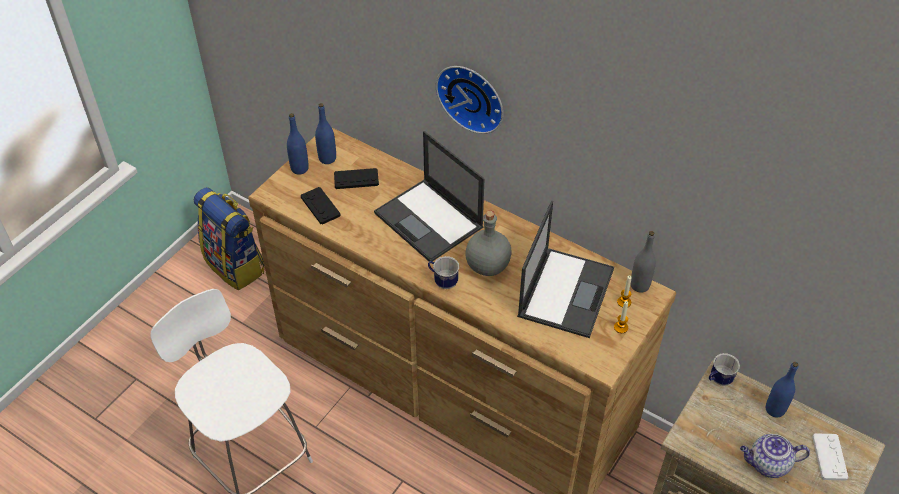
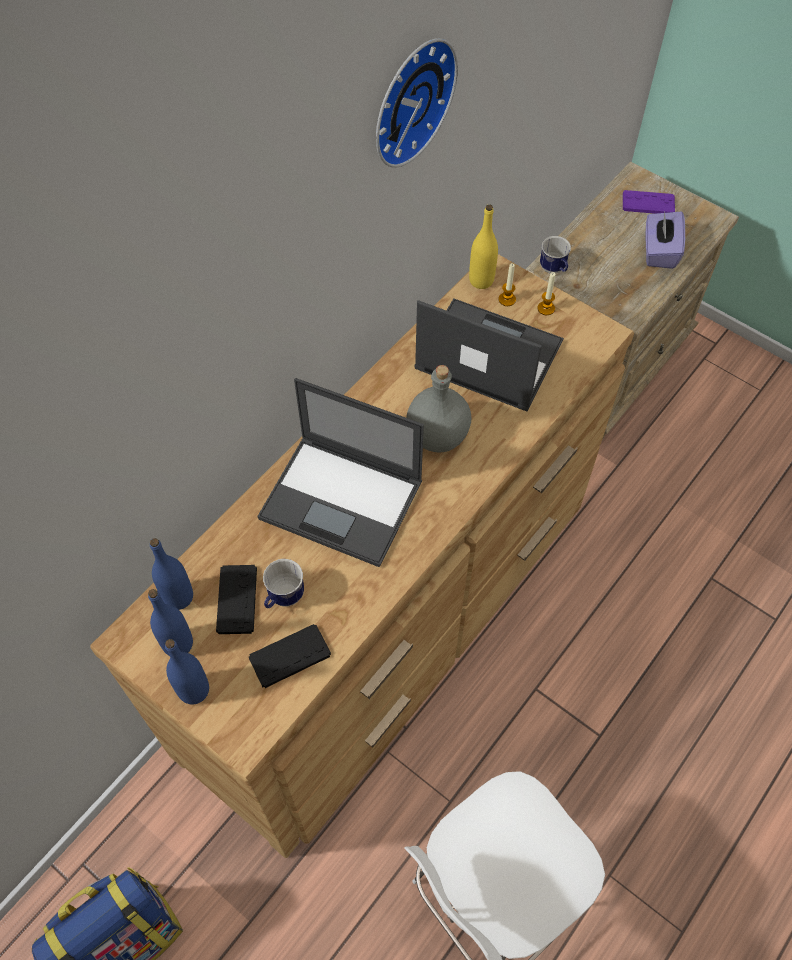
camera: 85 degrees left, 10 degrees up
(429, 221) = (343, 500): laptop -> laptop turned 60 degrees clockwise
(442, 281) = (461, 492): mug -> mug (283, 598)
(472, 96) = (257, 330): wall clock -> wall clock (408, 100)
(639, 285) = (481, 280): grey bottle -> yellow bottle
(767, 464) = (659, 251): teapot -> purple tissue box
(775, 409) = (592, 232): blue bottle -> blue bottle (179, 597)
(829, 457) = (648, 203): white game controller -> purple game controller

